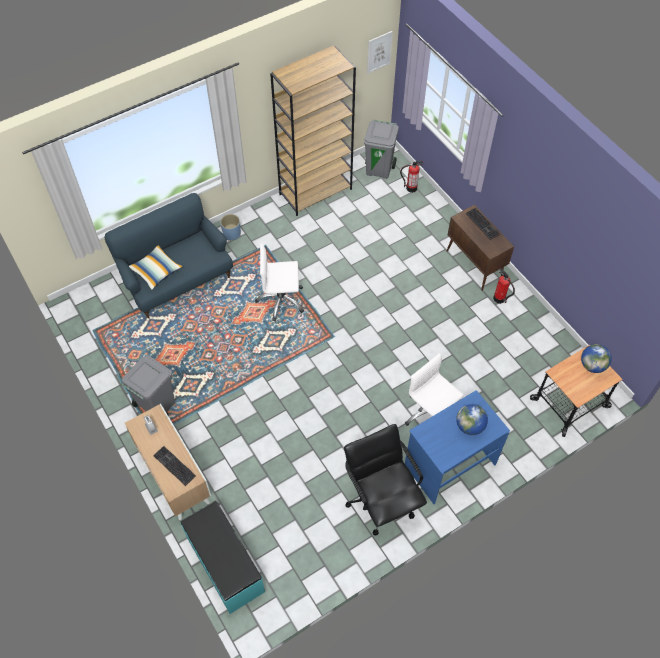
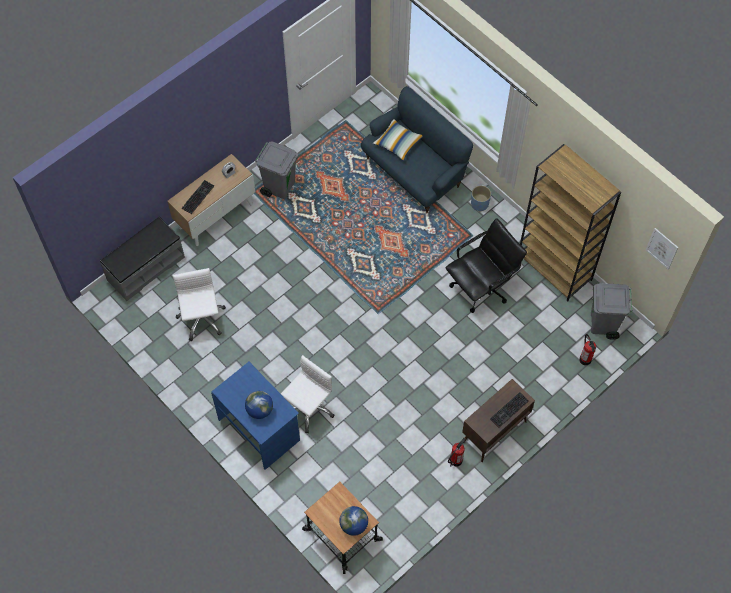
camera: 80 degrees right, 5 degrees up
(224, 565) = (145, 268): turquoise bench -> grey bench
(281, 300) = (409, 261): white office chair -> white office chair (201, 319)
(381, 500) = (216, 376): black office chair -> black office chair (481, 287)

